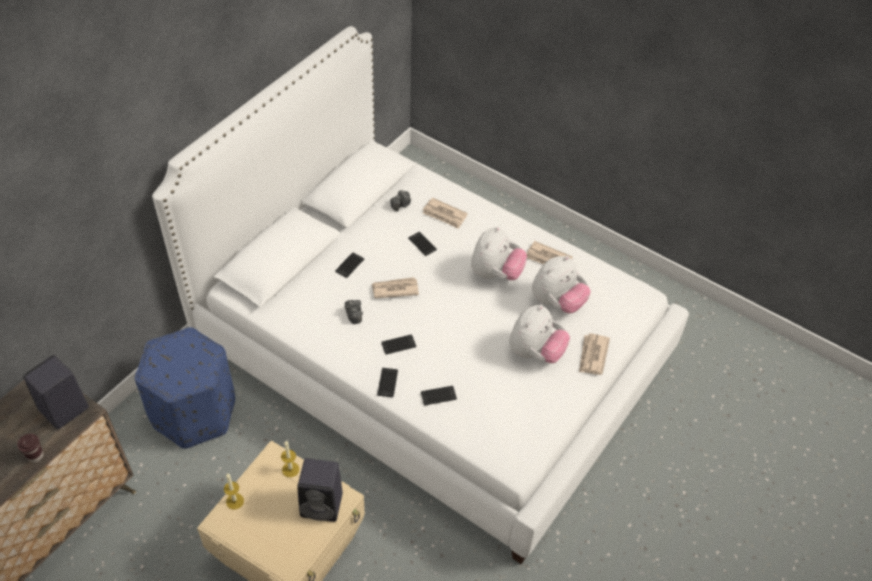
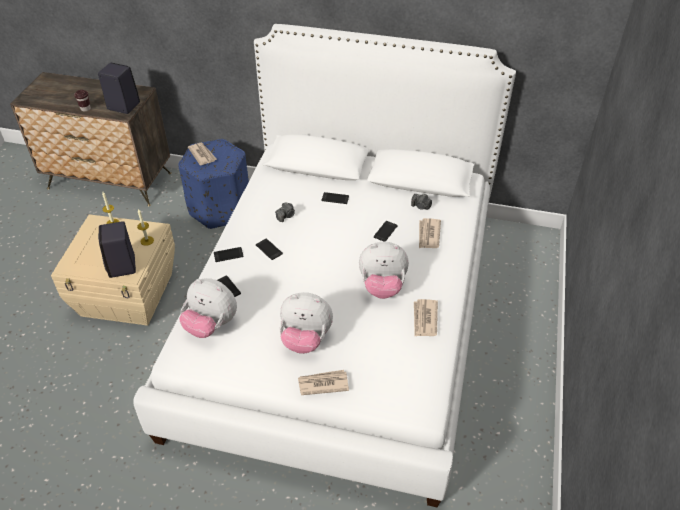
camera: 70 degrees right, 5 degrees down
(394, 289) = (325, 230): newspaper -> newspaper (202, 155)
(557, 302) = (374, 340): plush toy -> plush toy (211, 325)

